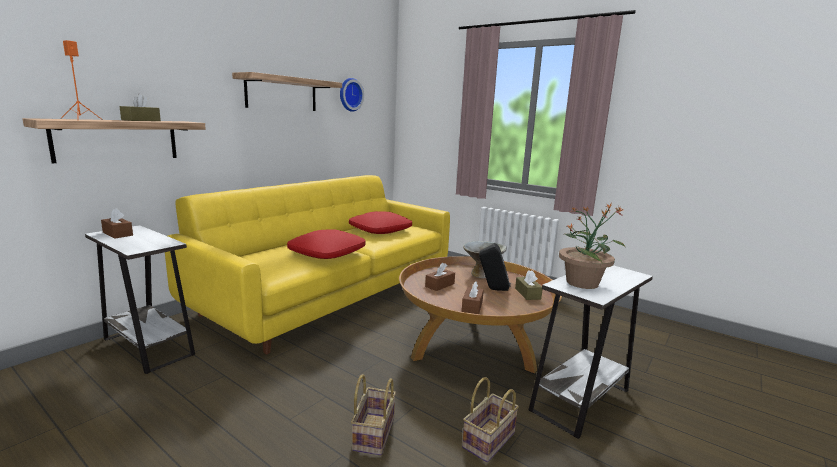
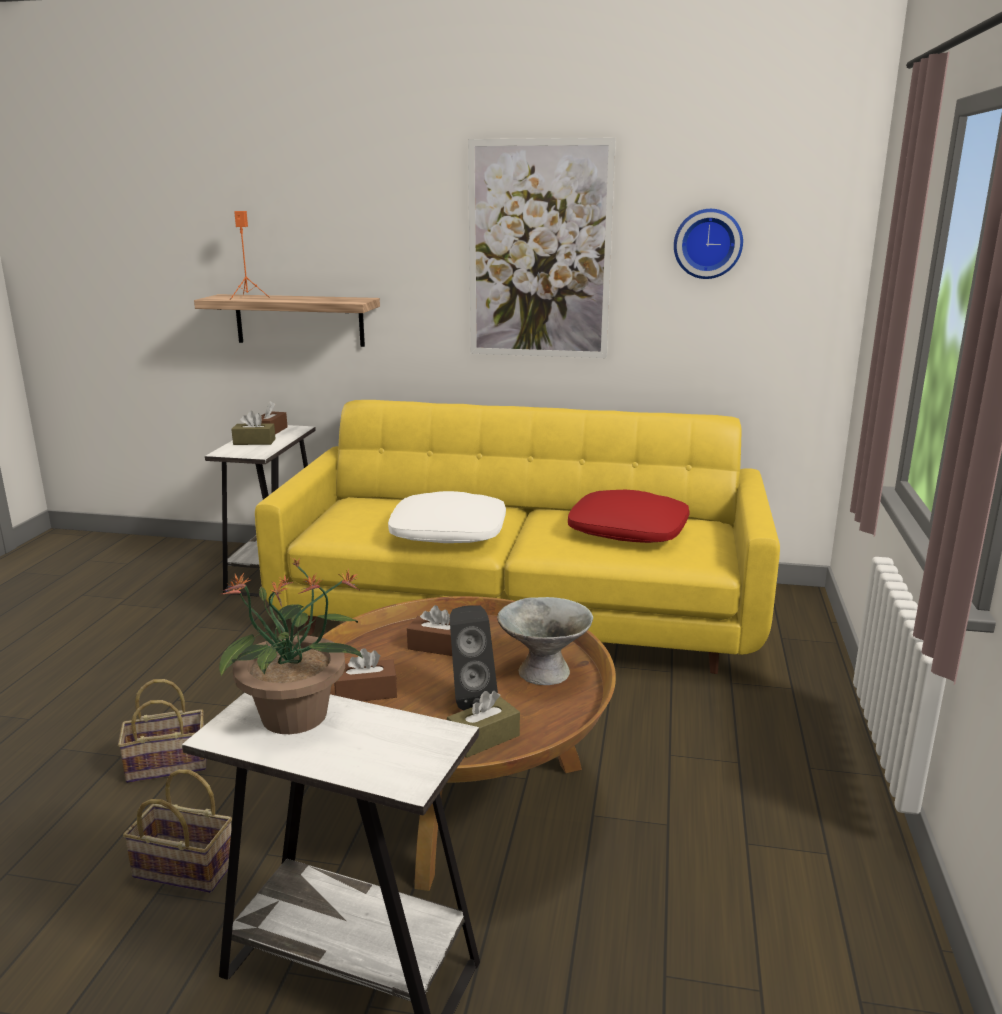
camera: 65 degrees right, 5 degrees up
(141, 120) = (310, 298): brown tissue box -> brown tissue box (254, 442)
(282, 94) = (539, 251): shelf -> picture
(327, 253) = (449, 532): red pillow -> white pillow

